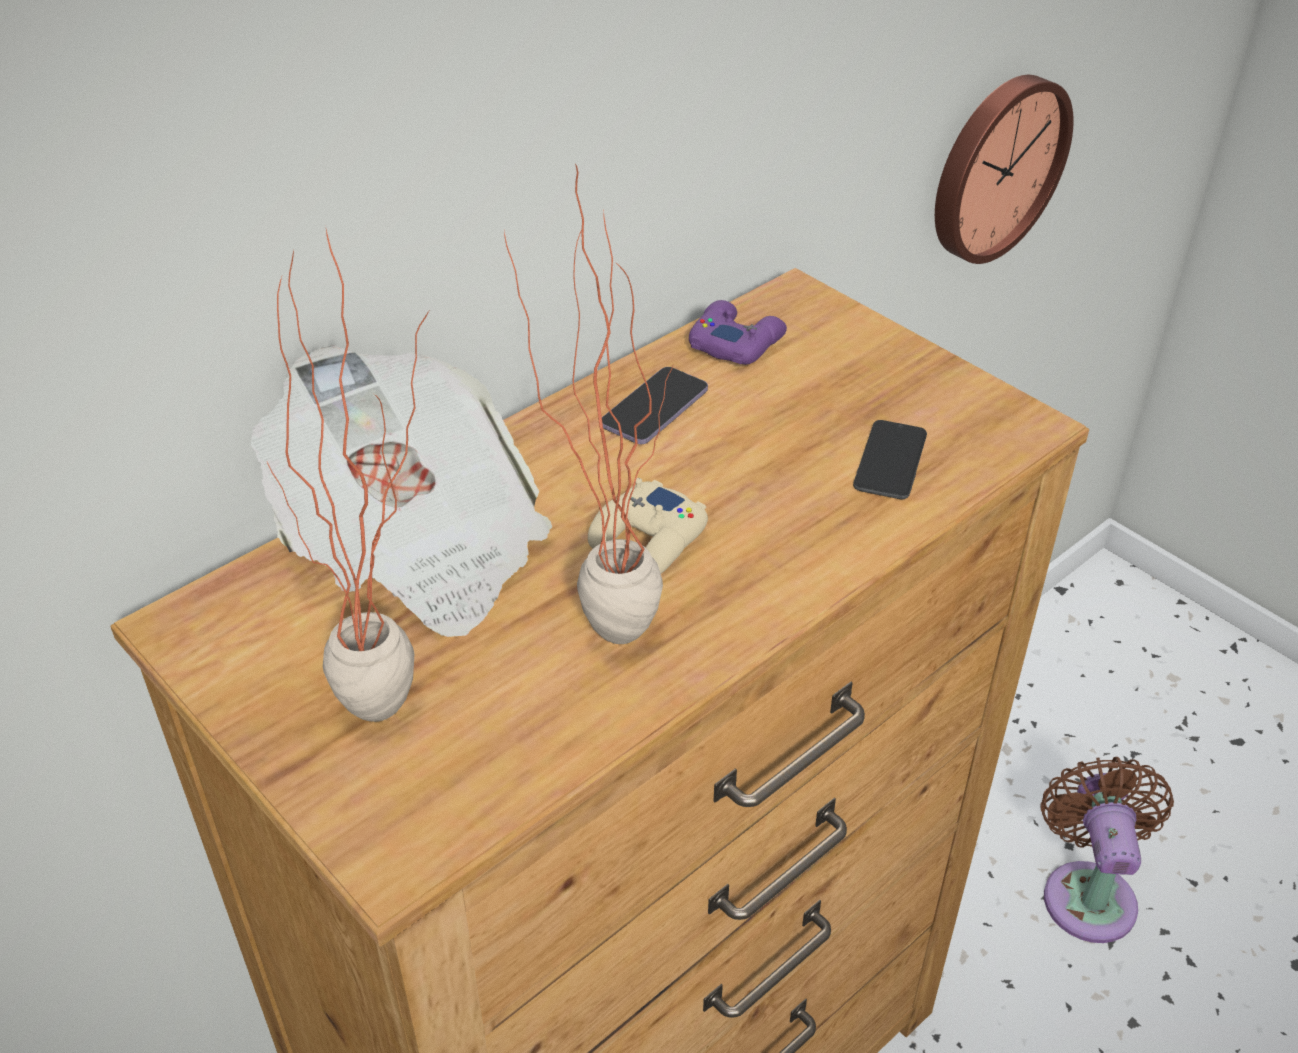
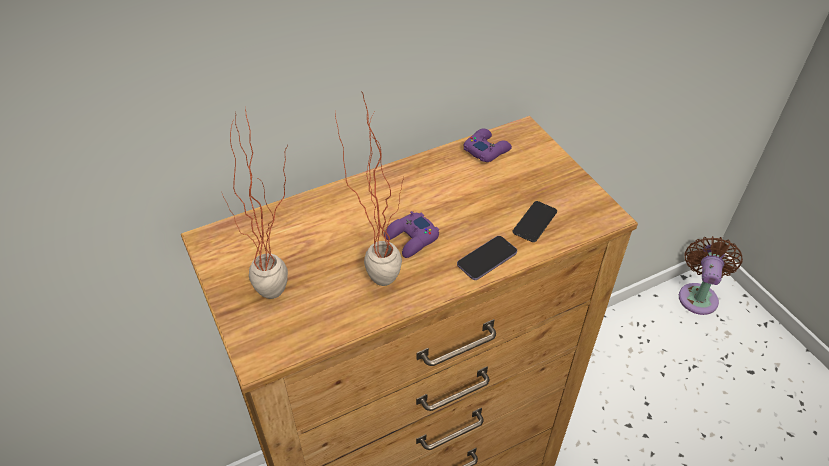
camera: 15 degrees right, 5 degrees up
(414, 543) = (312, 221): newspaper -> none
(649, 539) = (411, 239): beige game controller -> purple game controller
(654, 409) = (437, 176): phone -> phone (487, 259)
(995, 167) = (654, 75): wall clock -> none
(1088, 892) = (649, 428): brown fan -> brown fan (698, 295)

